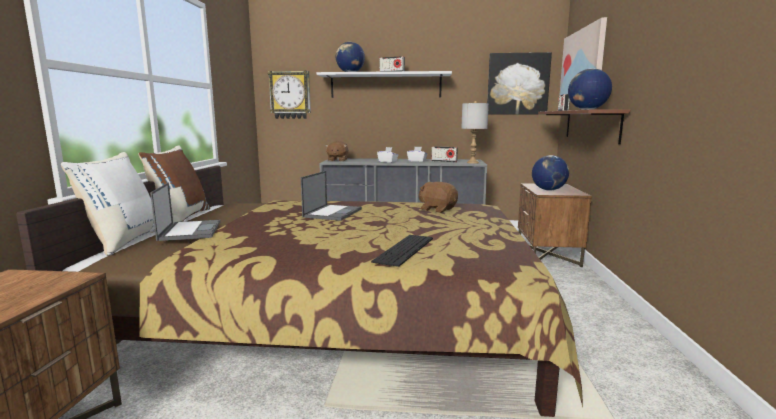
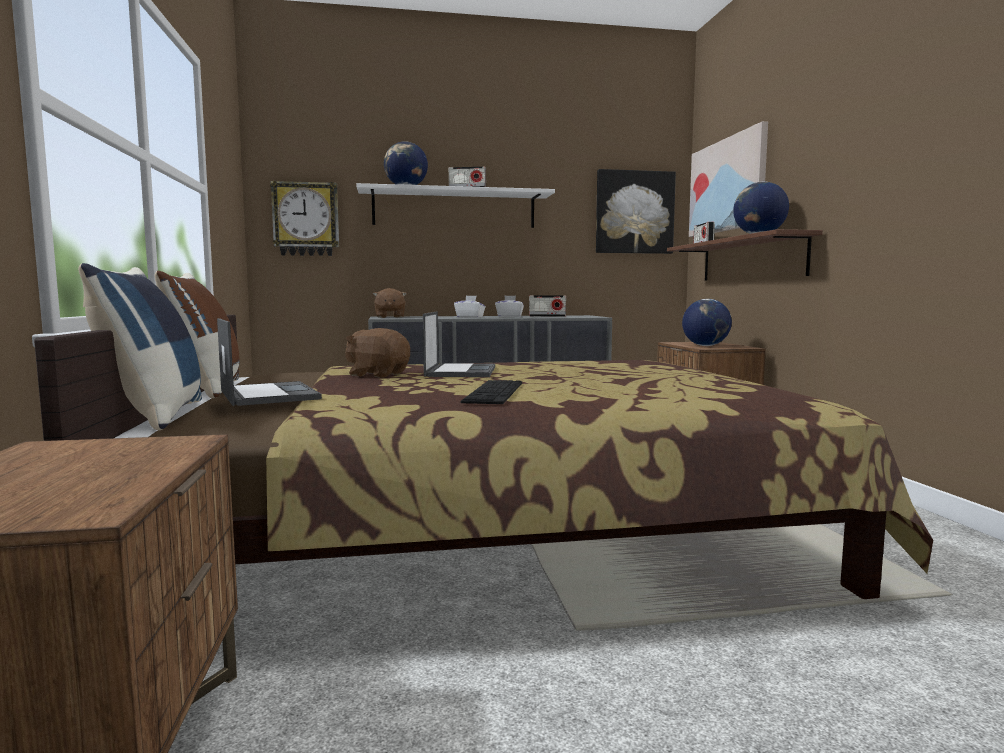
camera: 15 degrees left, 5 degrees down
(124, 241) = (153, 415): white pillow -> blue pillow
(404, 249) = (637, 395): keyboard -> keyboard (494, 392)
(437, 209) = (599, 365): brown plush toy -> brown plush toy (378, 374)
(473, 162) = (589, 316): grey table lamp -> none

